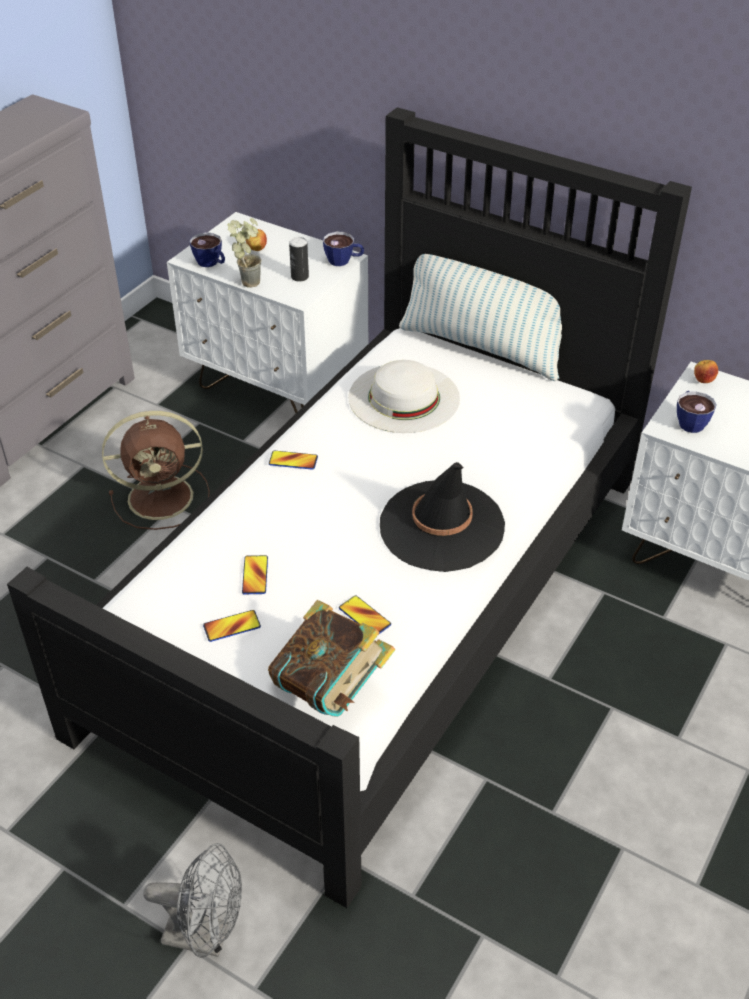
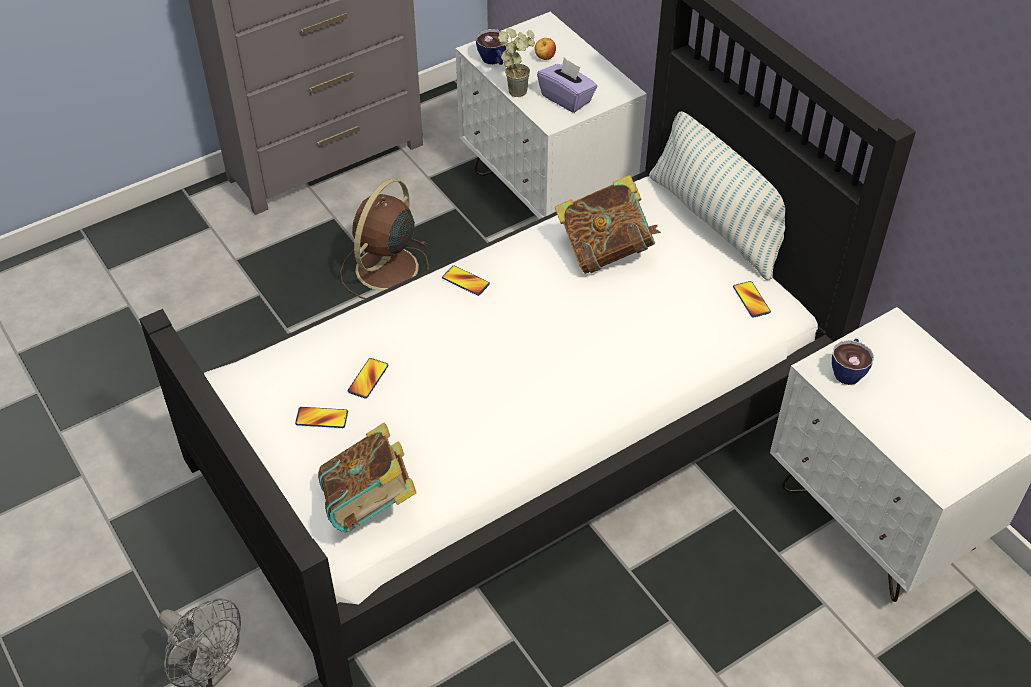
camera: 25 degrees right, 5 degrees up
(164, 497) = (385, 270): brown fan -> brown fan turned 105 degrees clockwise
(300, 277) = (566, 98): can -> purple tissue box
(344, 261) = (619, 93): cup -> none
(364, 617) = (437, 451): phone -> phone (751, 300)
(404, 397) = (605, 250): white hat -> book
(441, 526) = (558, 391): black hat -> none
(703, 381) = (894, 332): apple -> none

